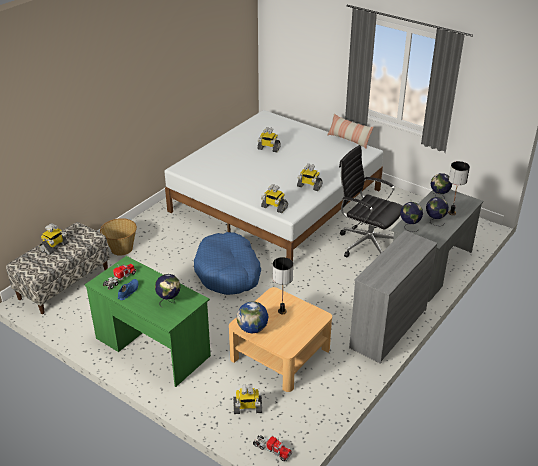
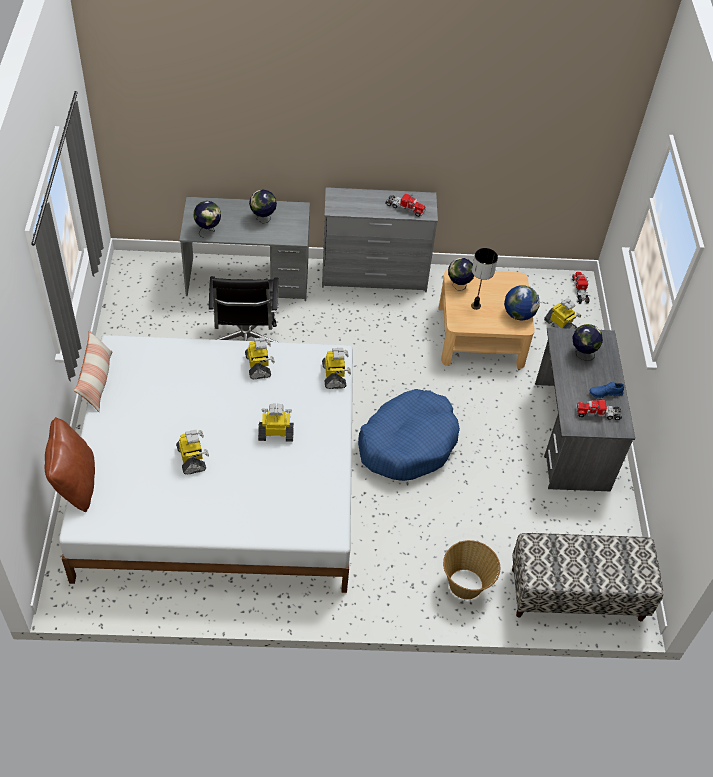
camera: 130 degrees left, 15 degrees up
(54, 247) = (590, 569): toy robot -> toy robot (276, 433)
(152, 347) = (570, 436): green desk -> grey desk
(288, 119) = (75, 484): none -> brown pillow
(382, 269) = (405, 208): none -> toy truck
(409, 227) = (290, 234): globe -> globe (458, 286)
(451, 213) = (234, 212): table lamp -> none

